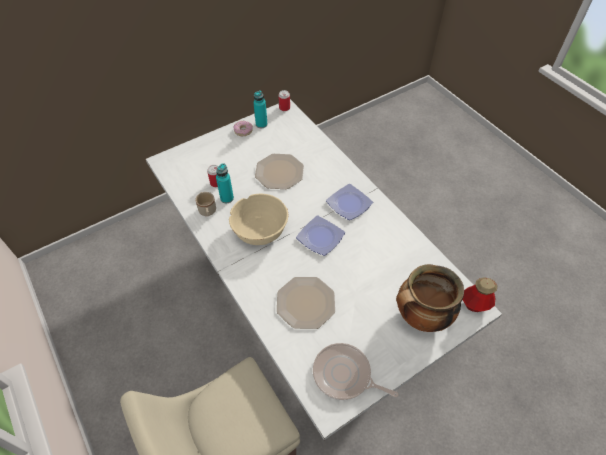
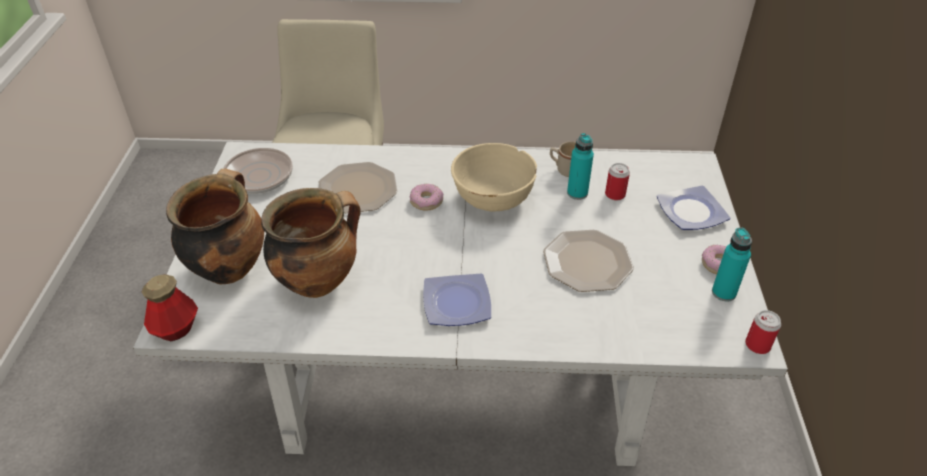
camera: 125 degrees right, 10 degrees down
(288, 260) = (426, 201): none -> donut
(321, 237) = (429, 245): plate -> plate (690, 213)
(388, 267) = (318, 280): none -> cooking pot

